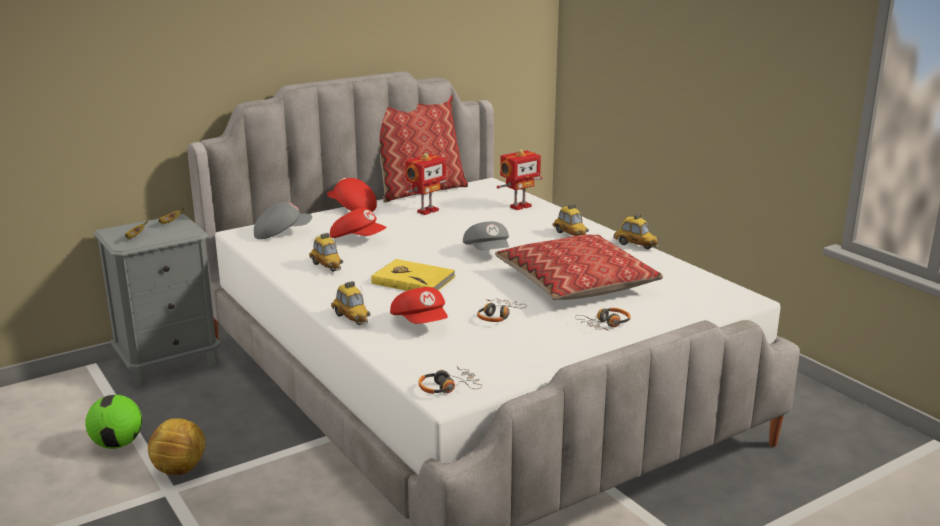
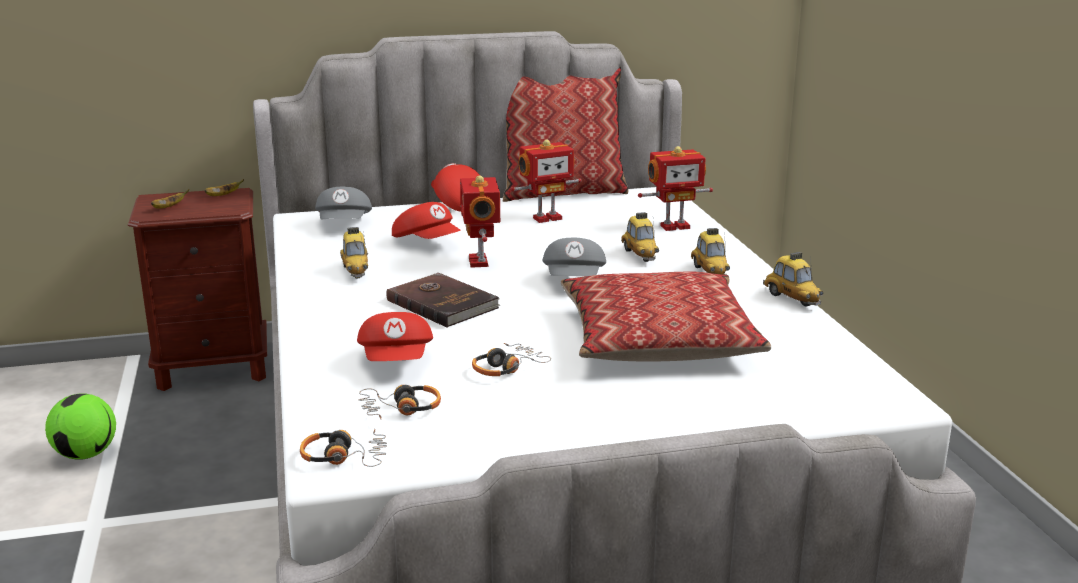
camera: 20 degrees right, 0 degrees up
(169, 363) = (213, 368): grey nightstand -> brown nightstand
(180, 469) = (125, 500): football -> none
(282, 233) = (345, 224): grey cap -> grey cap turned 90 degrees clockwise
(351, 318) = (318, 341): toy car -> toy car (640, 255)
(410, 248) = (480, 262): none -> toy robot
(413, 280) = (443, 303): yellow book -> brown book
(605, 324) = (645, 405): headphones -> headphones (400, 409)

